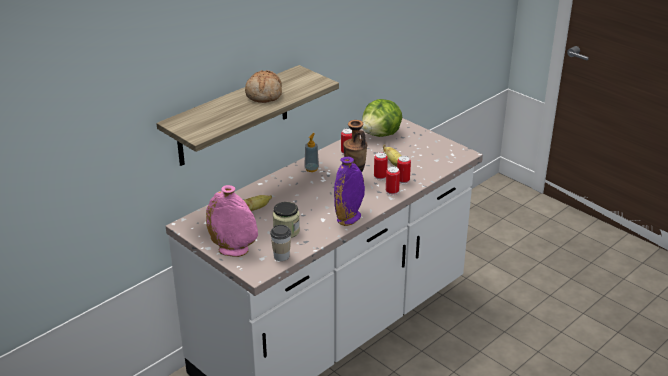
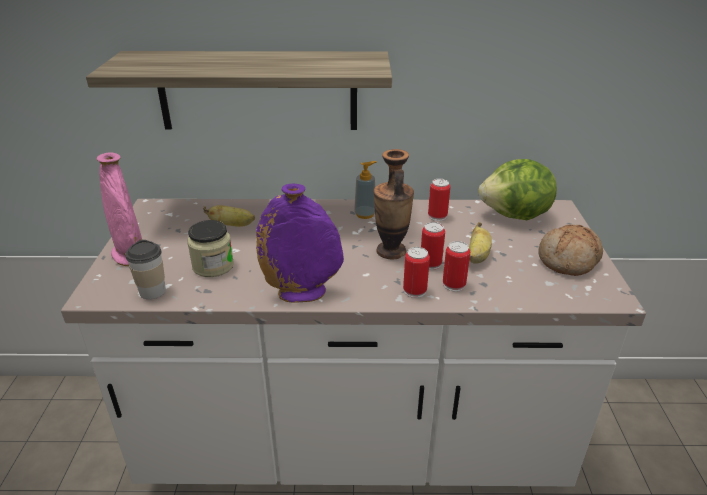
camera: 45 degrees right, 0 degrees up
(264, 94) = (276, 61): bread -> bread (569, 261)

